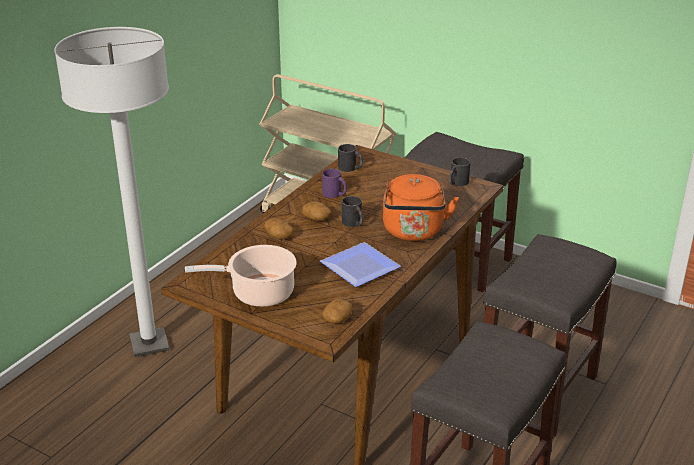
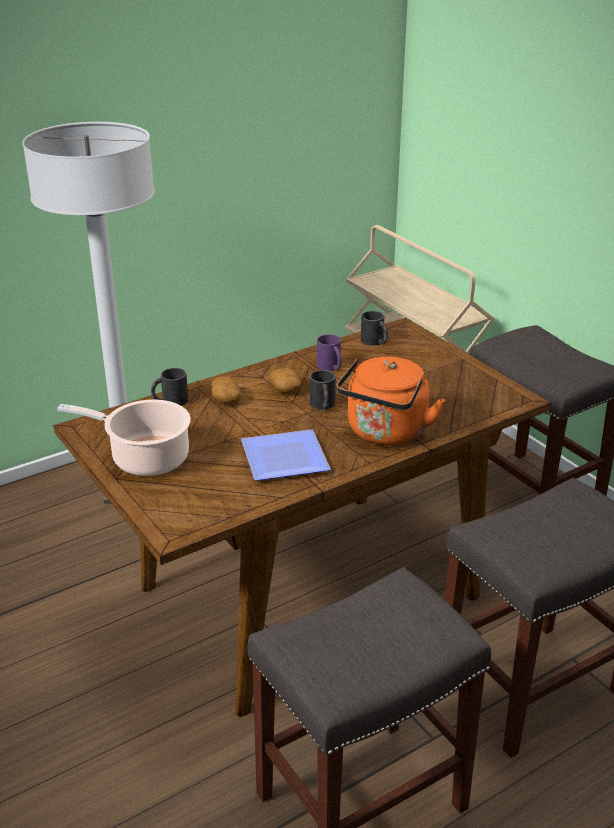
camera: 25 degrees right, 0 degrees up
(337, 319) = (203, 513): potato -> none
(457, 183) = (491, 386): black mug -> black mug (170, 401)

